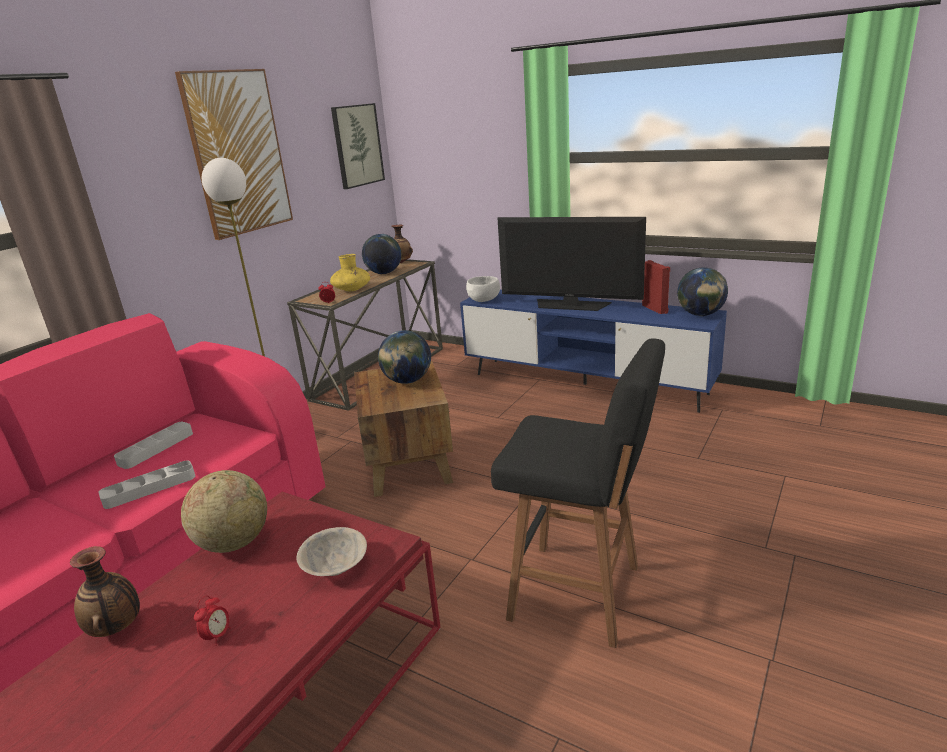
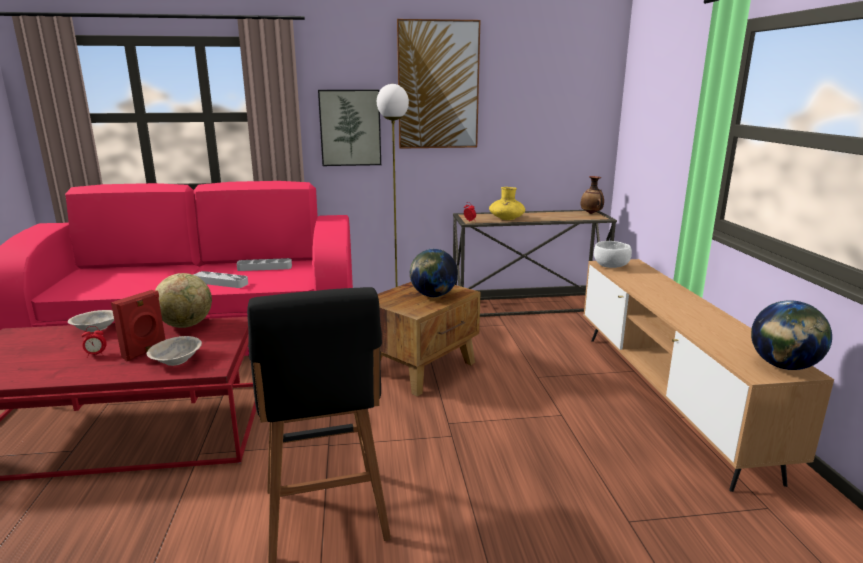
camera: 50 degrees right, 5 degrees down
(117, 628) = (96, 329): vase -> beige bowl
(357, 145) = (577, 95): picture -> picture (350, 128)
(384, 273) = (557, 216): globe -> none
(570, 305) = (669, 299): television -> none
(584, 384) = (666, 397): blue tv stand -> brown tv stand
(655, 309) = (746, 338): red speaker -> red speaker (145, 352)

